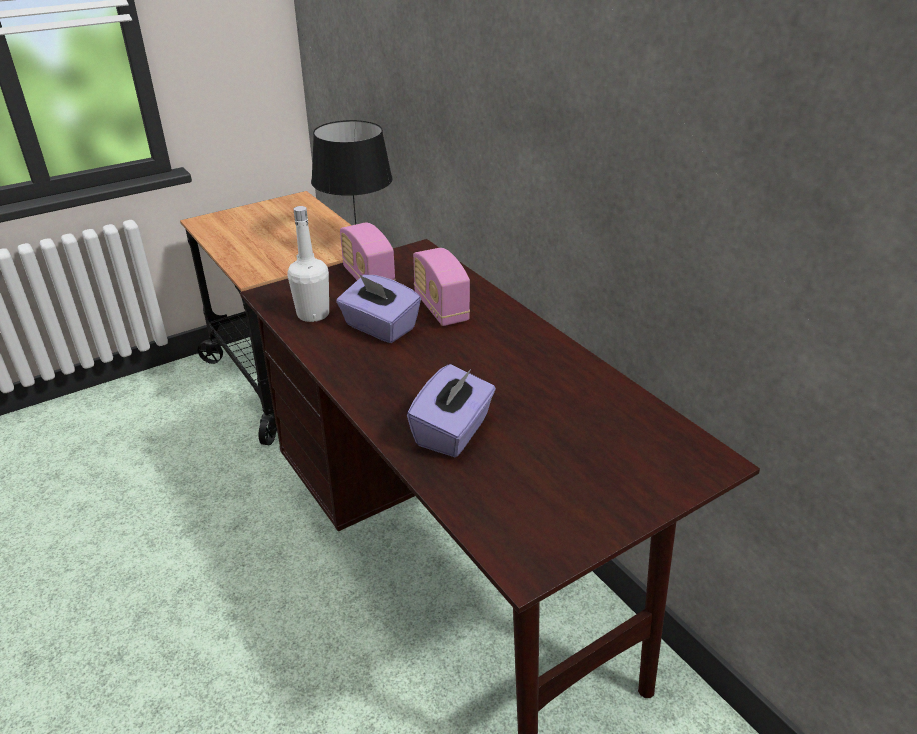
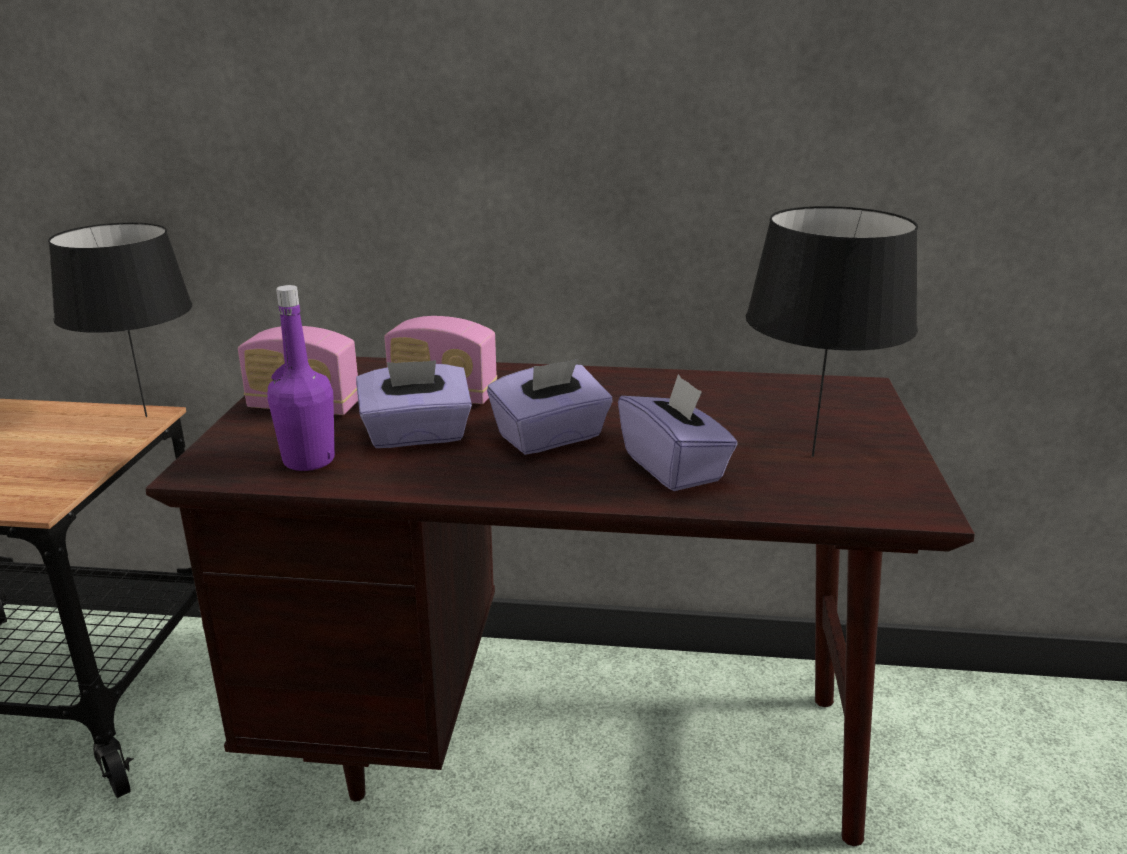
camera: 50 degrees left, 10 degrees down
(313, 314) = (309, 460): white bottle -> purple bottle
(434, 370) = (551, 438): none -> purple tissue box
(548, 484) = (814, 456): none -> black table lamp

